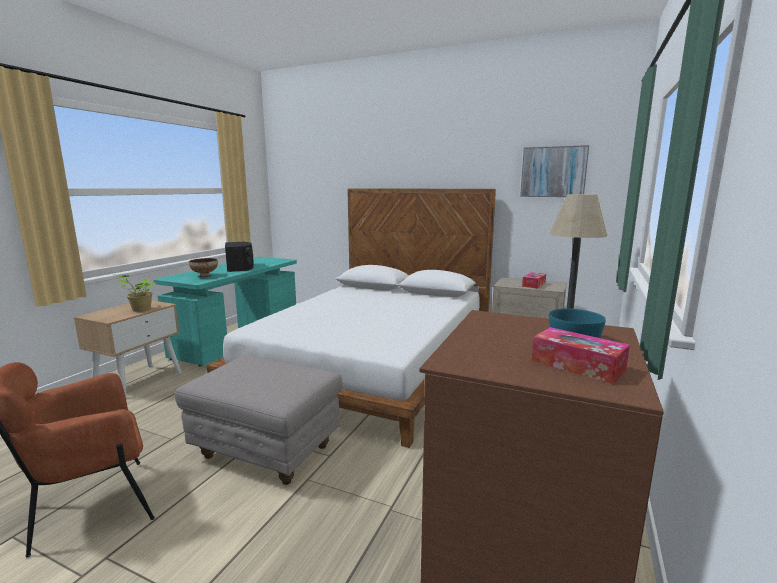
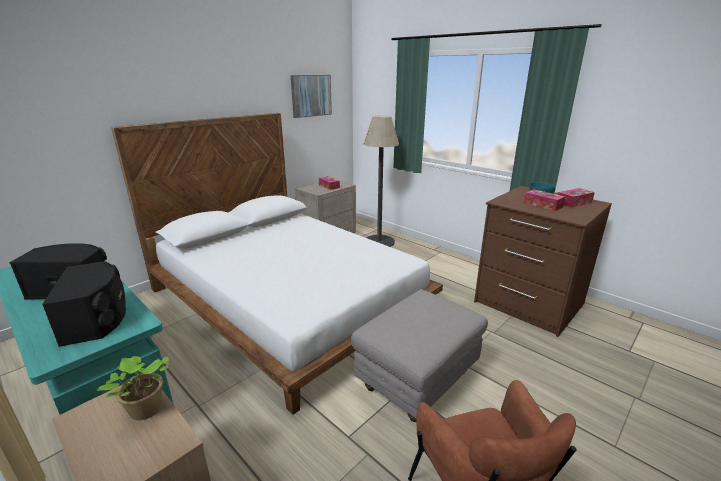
camera: 70 degrees left, 10 degrees up
(205, 276) = (97, 319): bowl -> black speaker
(512, 340) = (543, 205): none -> tissue box

